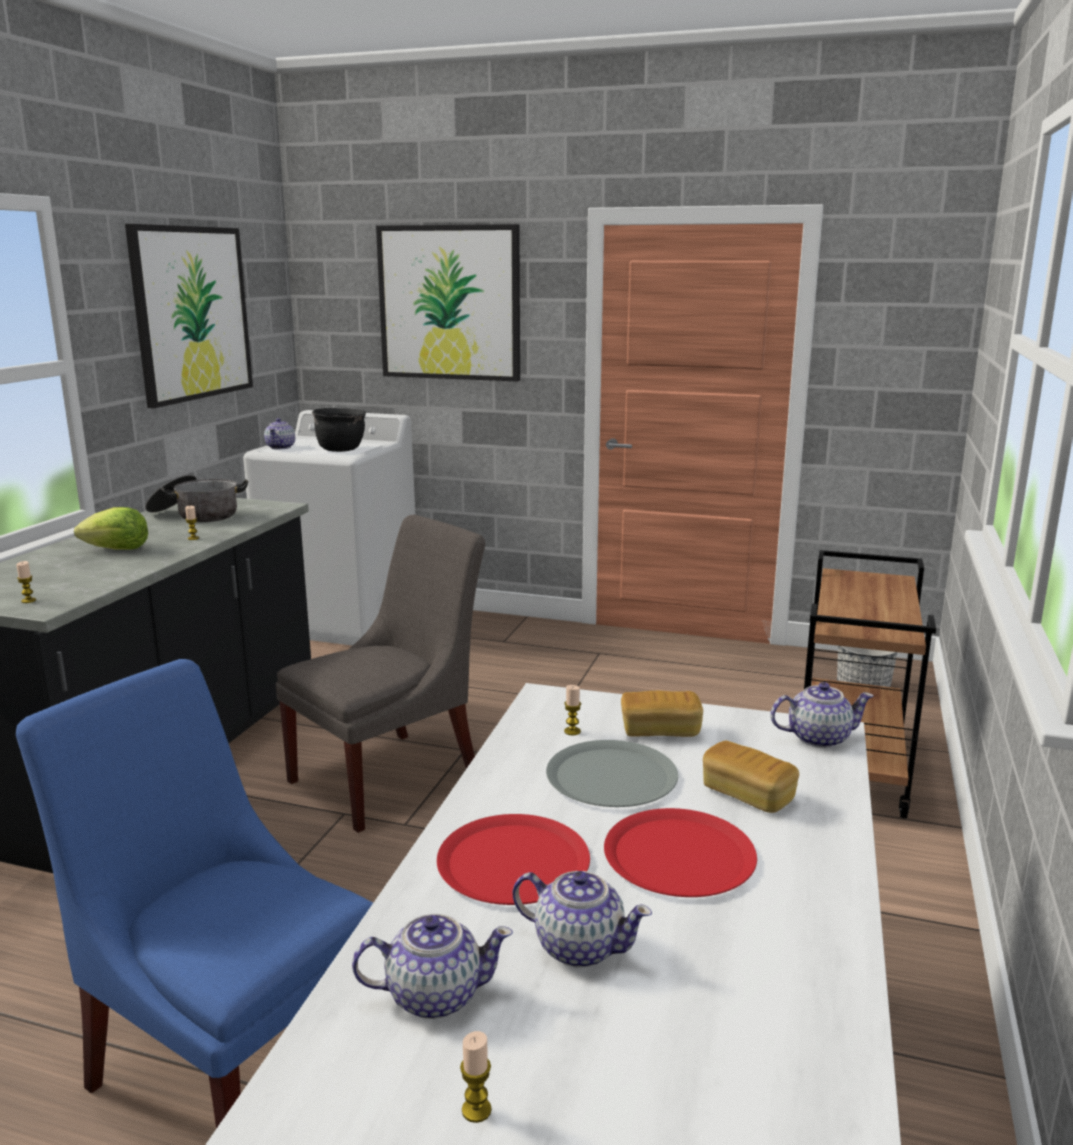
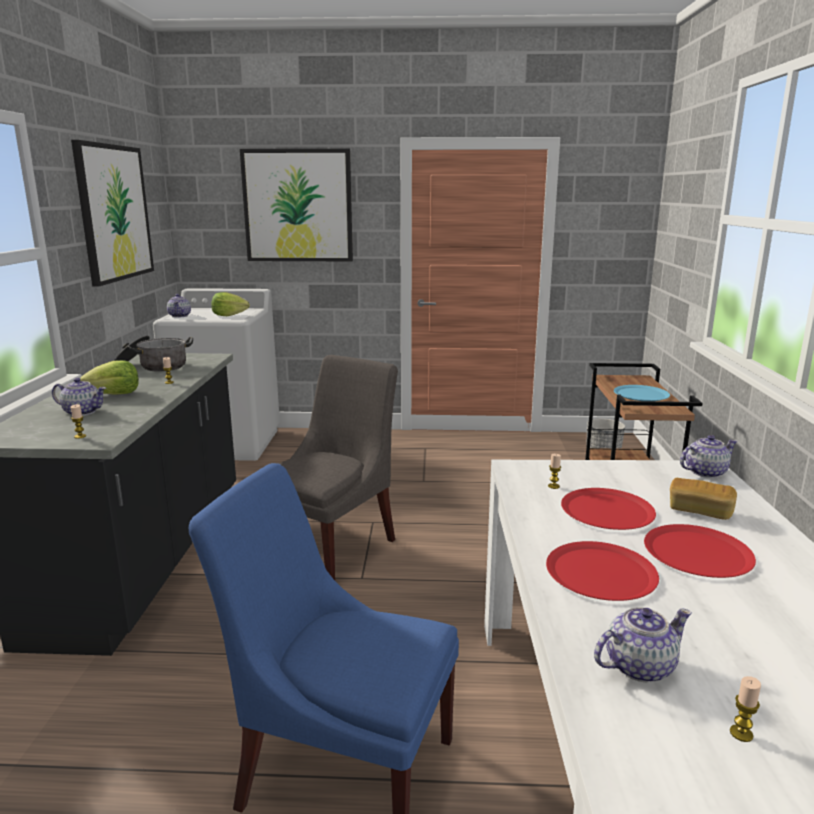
camera: 15 degrees left, 0 degrees up
(341, 449) = (229, 315): black cooking pot -> lettuce
(579, 946) = (696, 618): teapot -> teapot (82, 412)
(612, 776) = (607, 511): grey plate -> red plate
(660, 731) = (608, 479): bread -> none
(869, 606) = (641, 394): none -> blue plate

